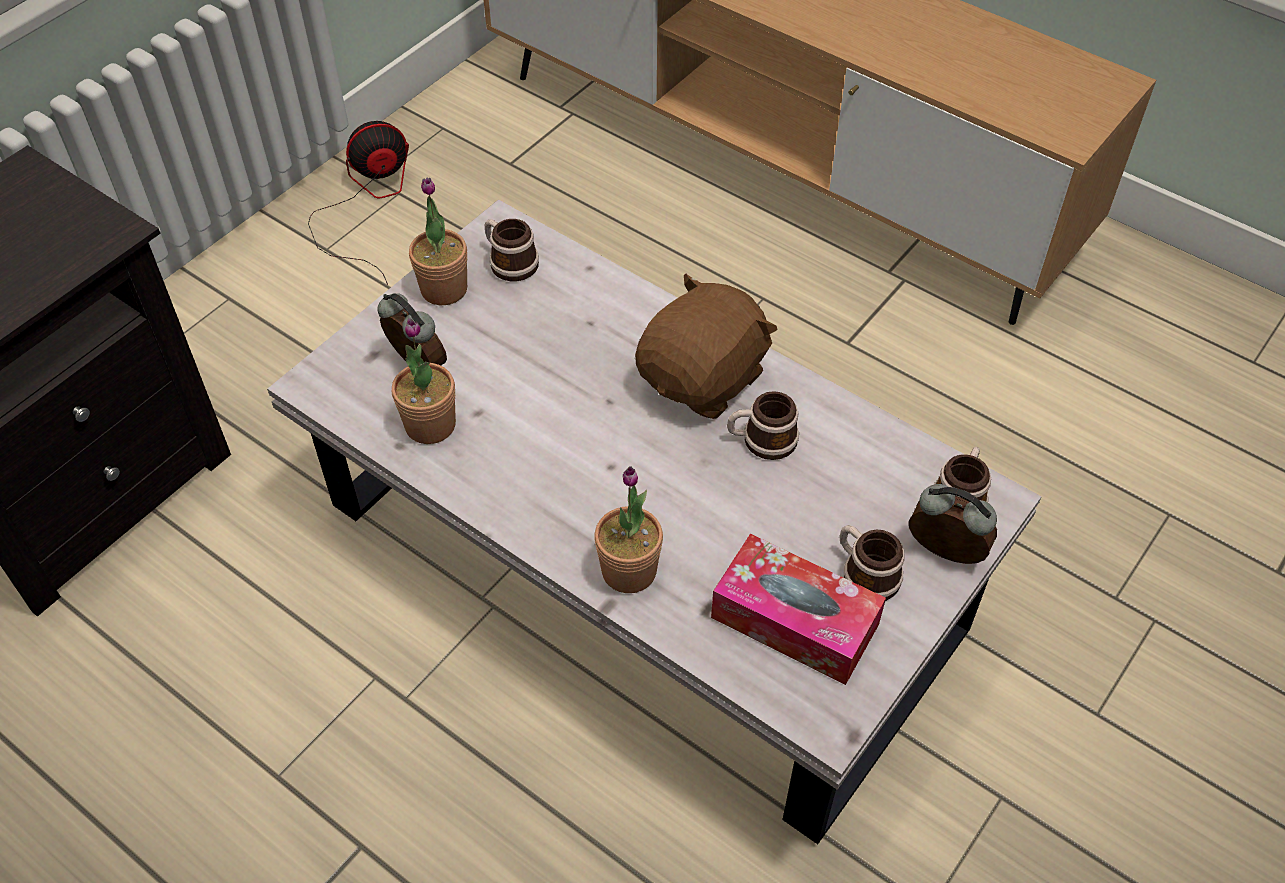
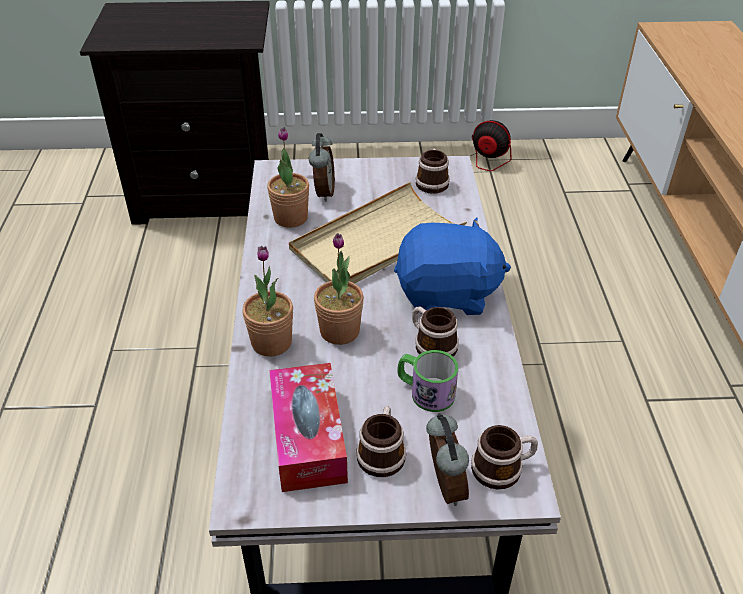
camera: 50 degrees right, 10 degrees down
(444, 289) = (384, 173): potted plant -> potted plant (339, 331)
(559, 378) = (376, 242): none -> beige tray
(704, 379) = (447, 294): brown plush toy -> blue plush toy
(820, 489) = (425, 392): none -> mug

